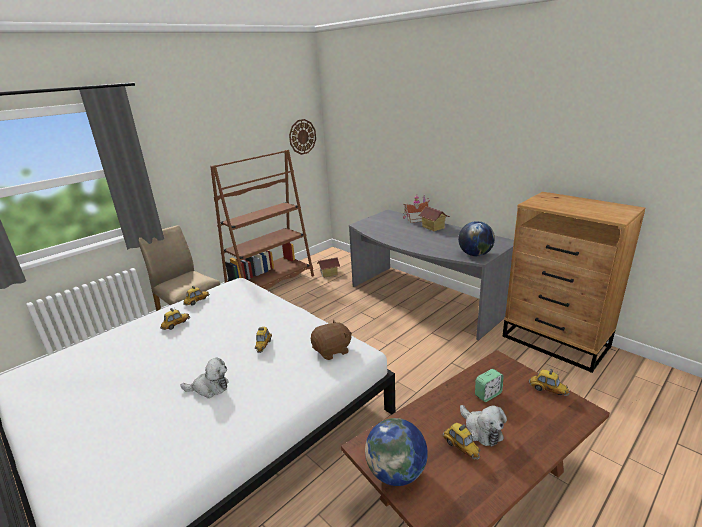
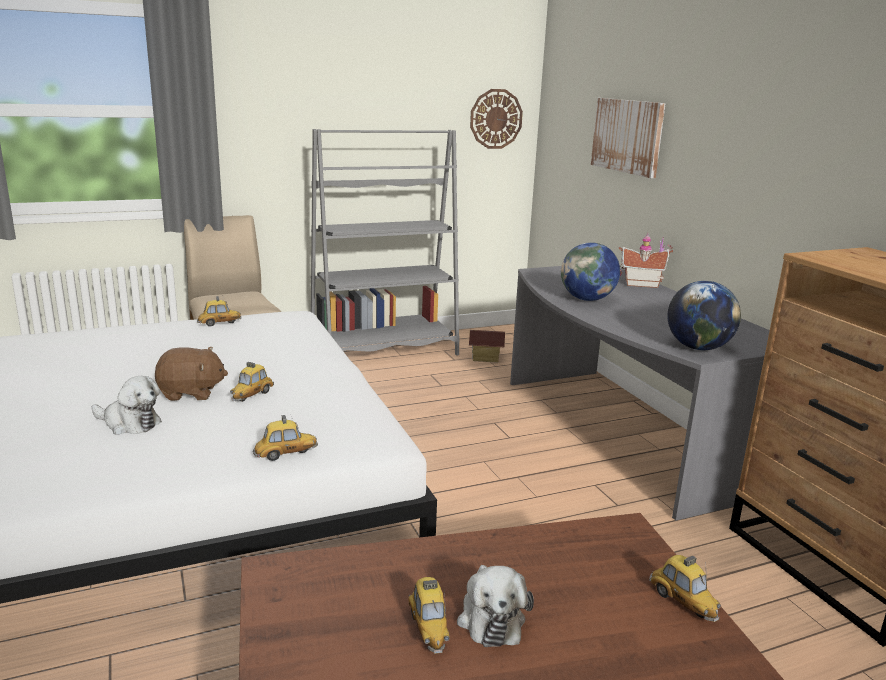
camera: 20 degrees right, 5 degrees down
(176, 325) = (165, 343): toy car -> toy car (285, 454)
(271, 284) = (384, 351): brown bookcase -> grey bookcase
(332, 351) = (343, 429): brown plush toy -> brown plush toy (191, 393)
(389, 141) = (627, 136): none -> picture
(396, 472) = (287, 622): globe -> globe (587, 299)
(433, 227) = (661, 298): toy house -> none
(488, 394) = (555, 571): alarm clock -> none

